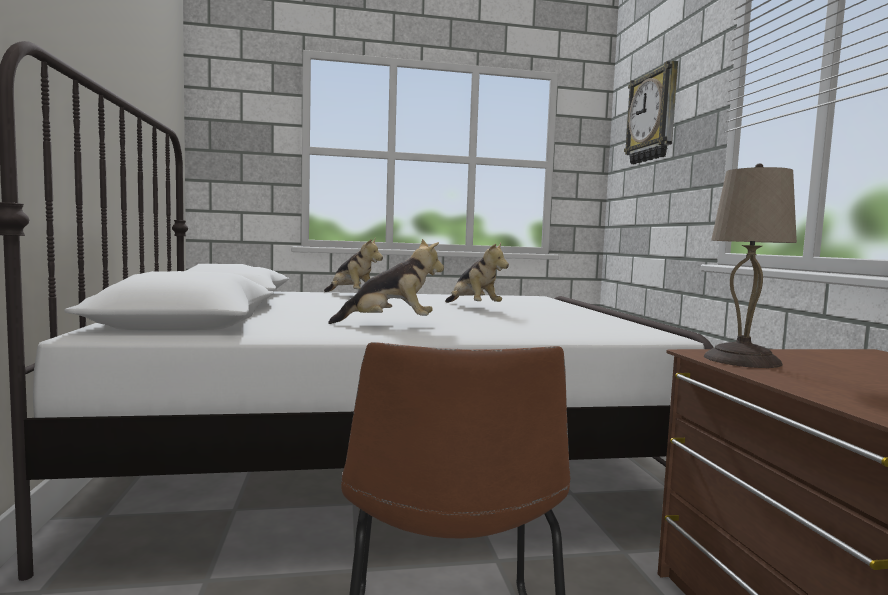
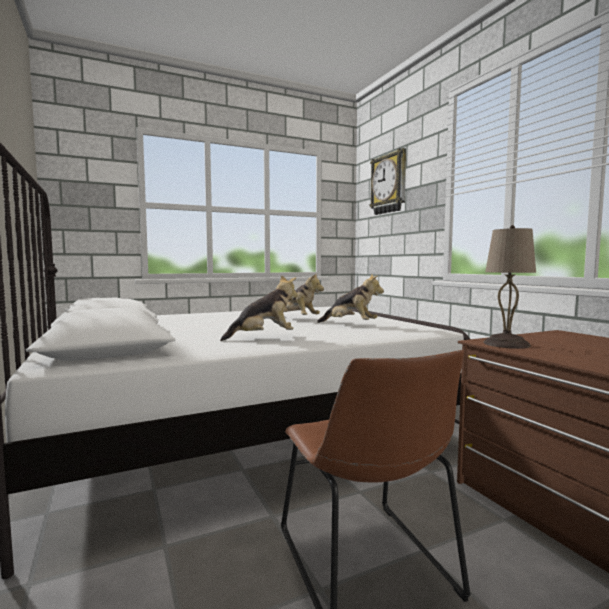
camera: 15 degrees left, 0 degrees up
(351, 295) = (199, 315): plush toy -> plush toy (350, 324)

